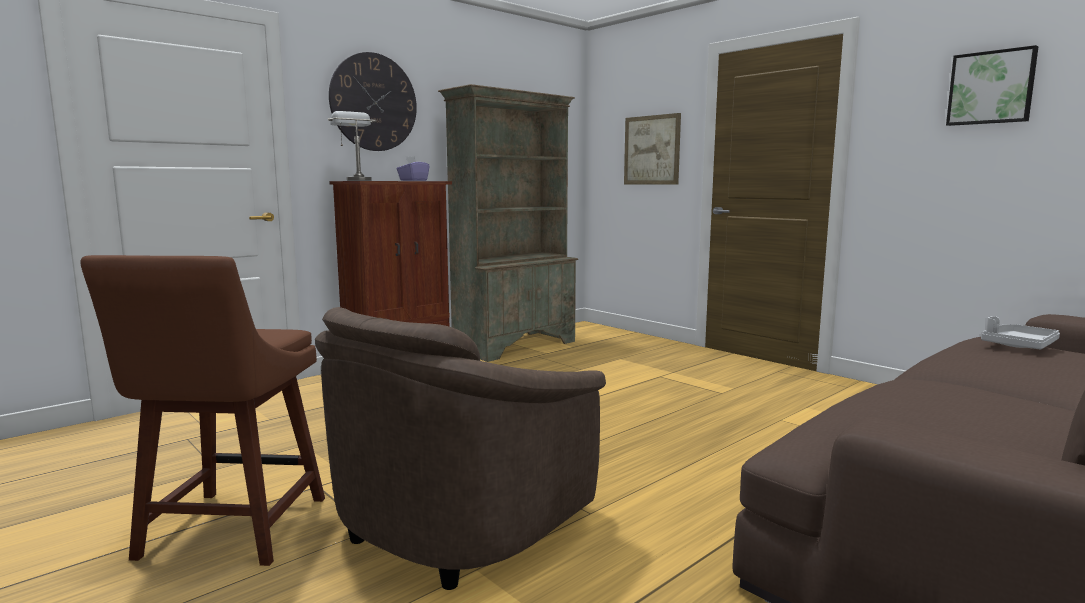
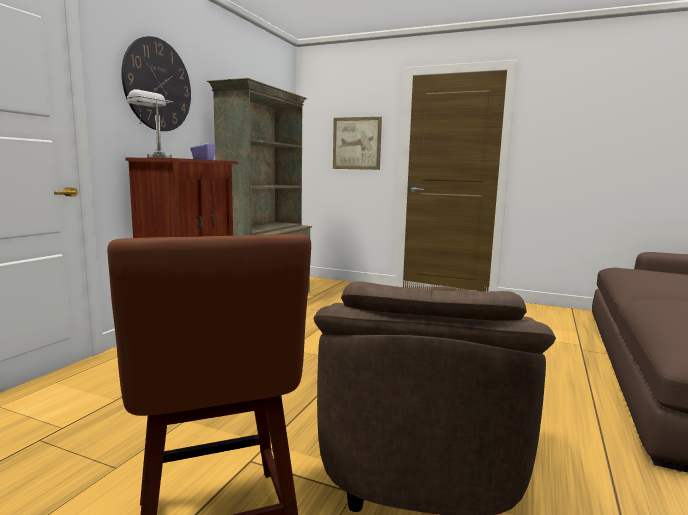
camera: 25 degrees left, 0 degrees up
(991, 88) = (602, 113): picture -> none
(1018, 346) = (656, 272): grey tray -> none

